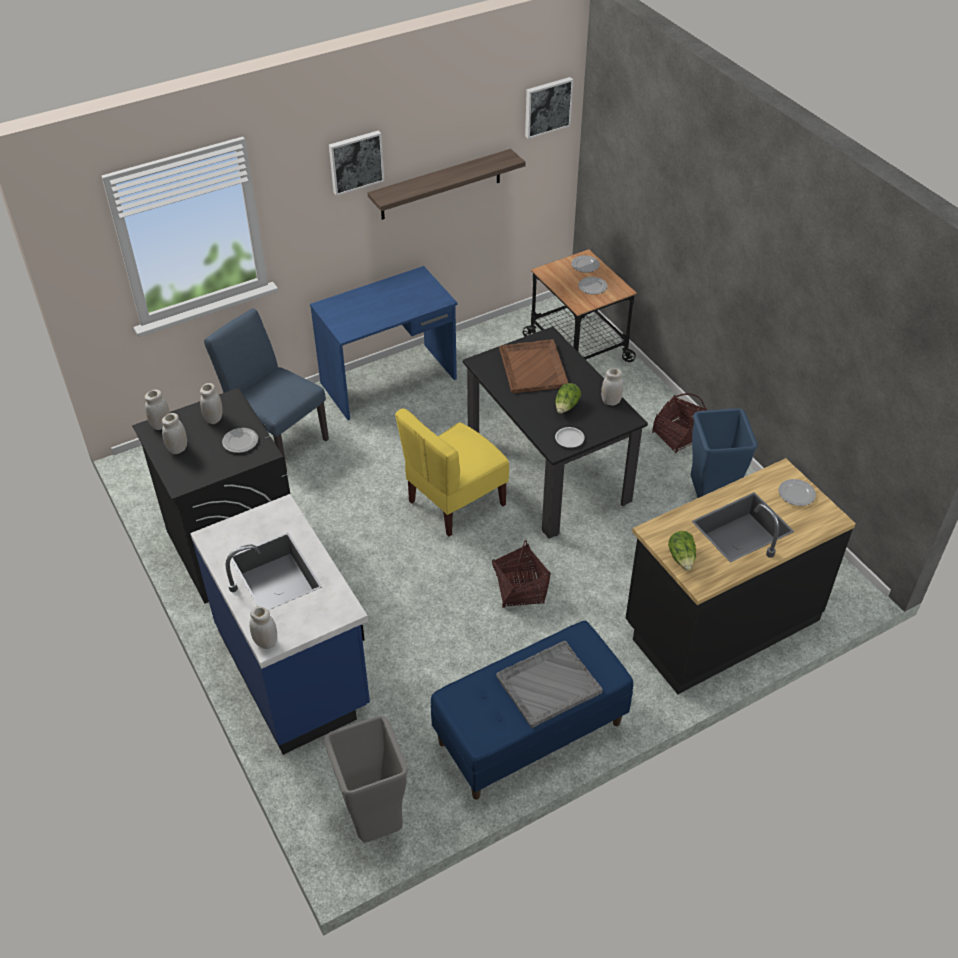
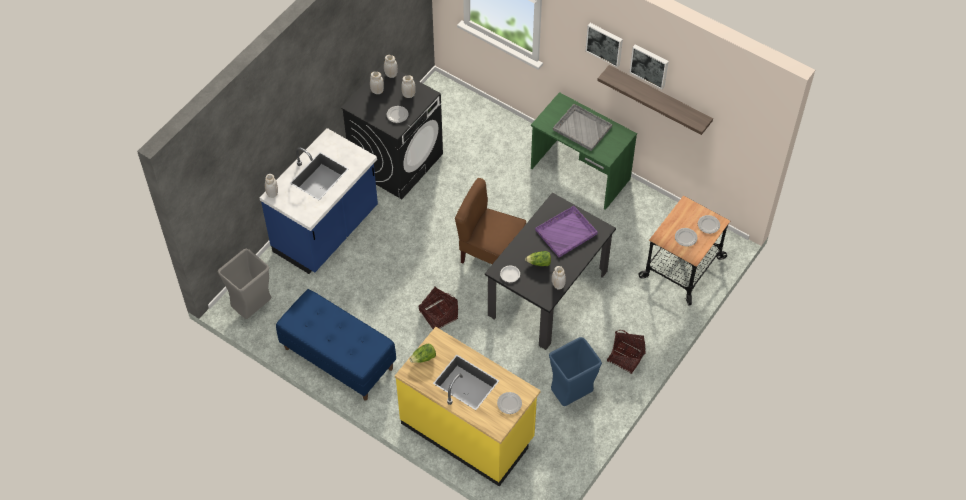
camera: 65 degrees right, 10 degrees up
(276, 437) = (494, 139): blue chair -> none
(389, 381) = (580, 174): blue desk -> green desk
(455, 502) = (491, 255): yellow chair -> brown chair
(533, 367) = (566, 232): brown tray -> purple tray
(547, 106) = (745, 116): picture -> picture (649, 65)
(547, 685) = (338, 339): grey tray -> grey tray (582, 128)
(720, 622) = (468, 431): black counter -> yellow counter

